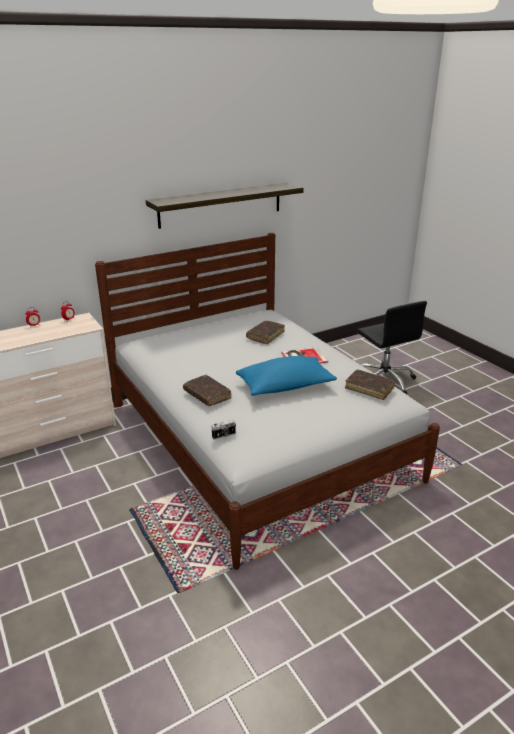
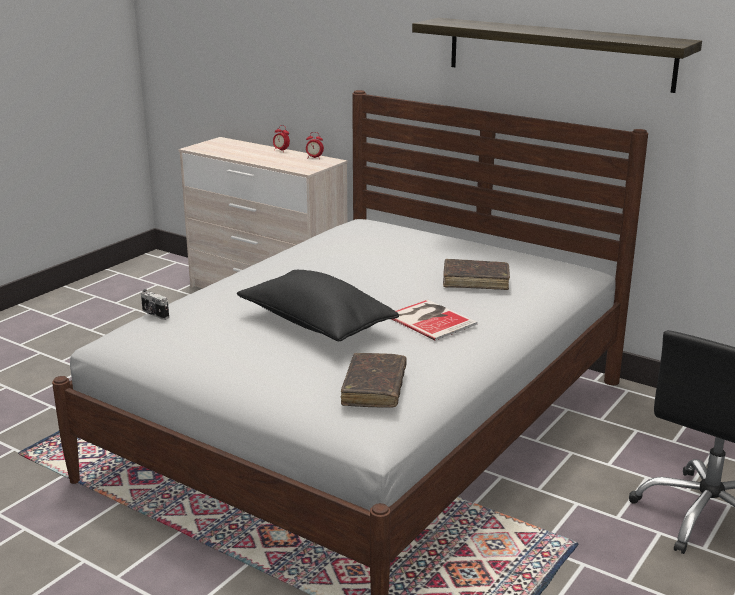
camera: 65 degrees right, 5 degrees down
(207, 395) = (249, 283): brown book -> none
(285, 387) = (316, 325): blue pillow -> black pillow

